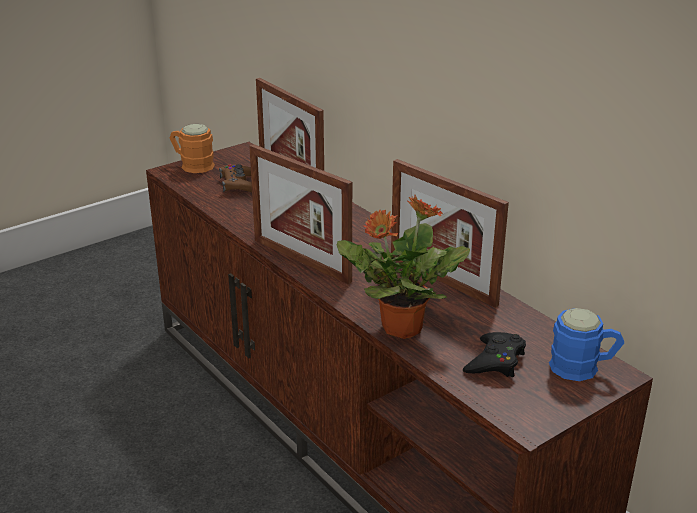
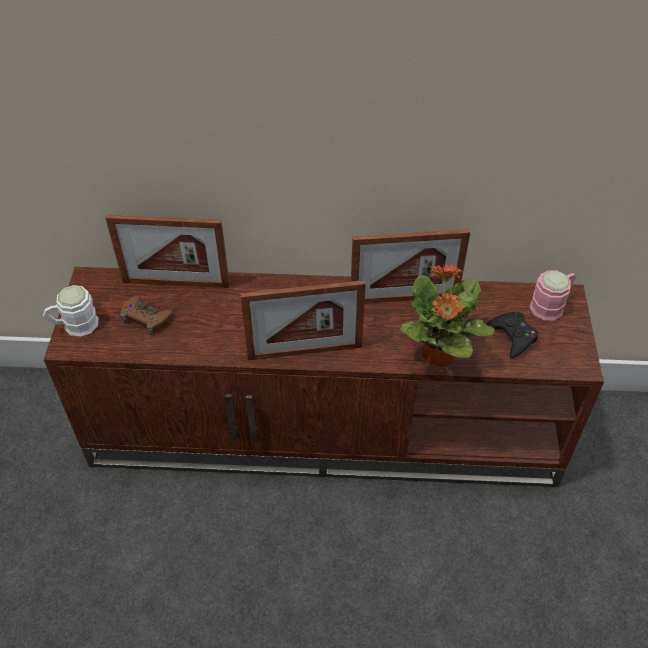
camera: 50 degrees left, 20 degrees up
(192, 165) = (74, 325): orange mug -> white mug
(583, 368) = (551, 305): blue mug -> pink mug

